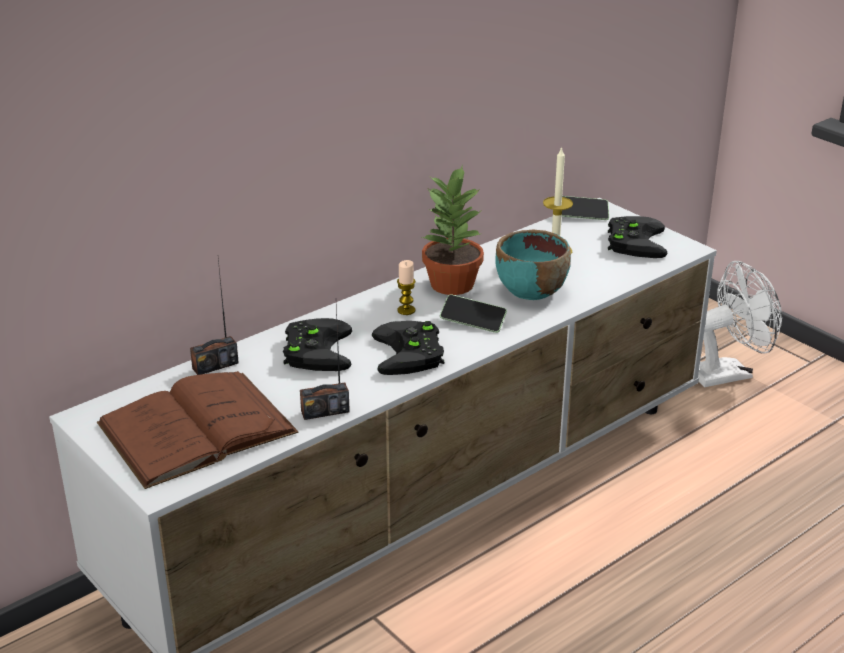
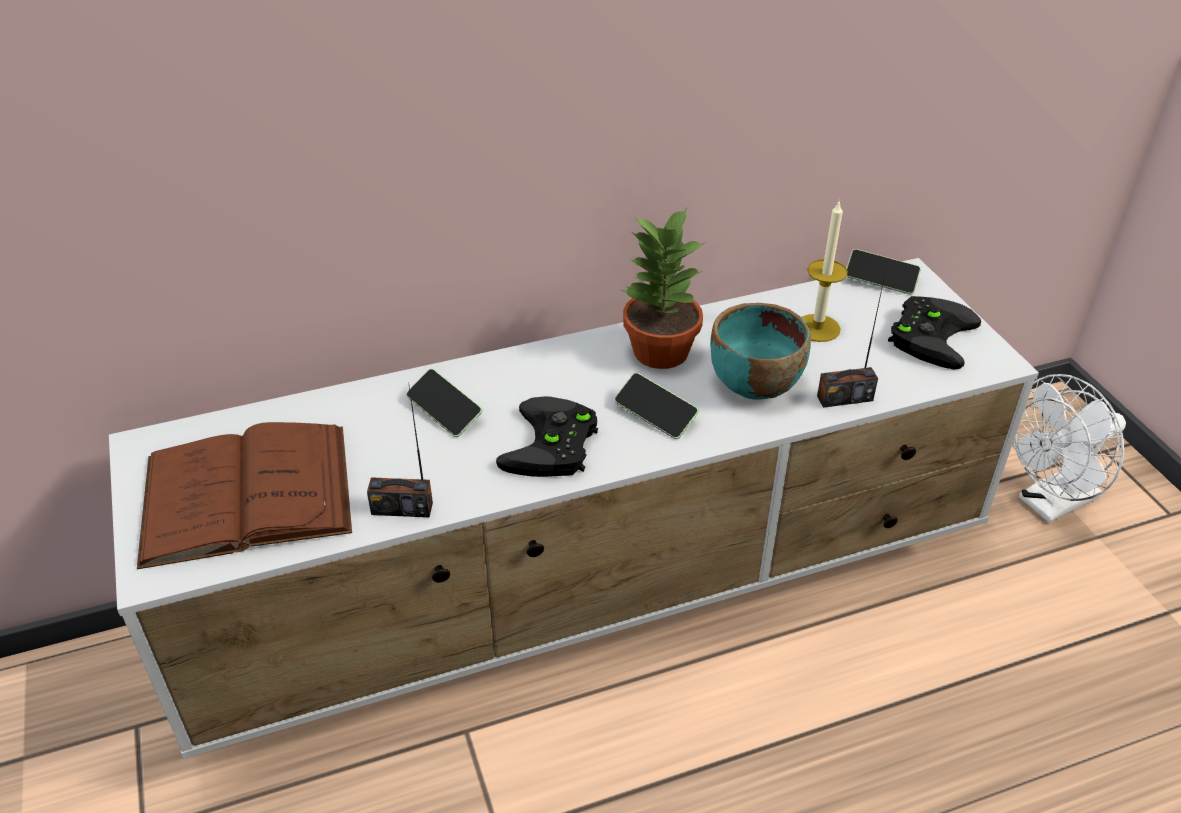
camera: 20 degrees right, 10 degrees up
(215, 365) = (321, 407): radio -> radio (844, 398)
(315, 349) = (444, 411): black game controller -> phone
(406, 310) = (583, 378): candle -> none
(728, 373) = (1050, 504): white fan -> white fan turned 150 degrees clockwise

